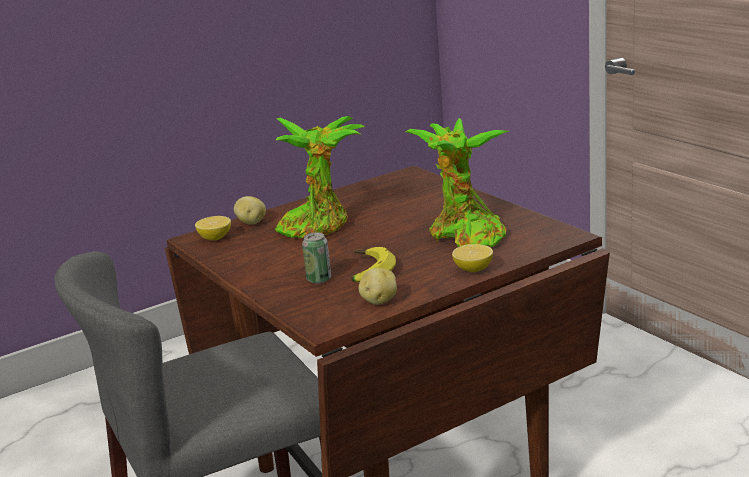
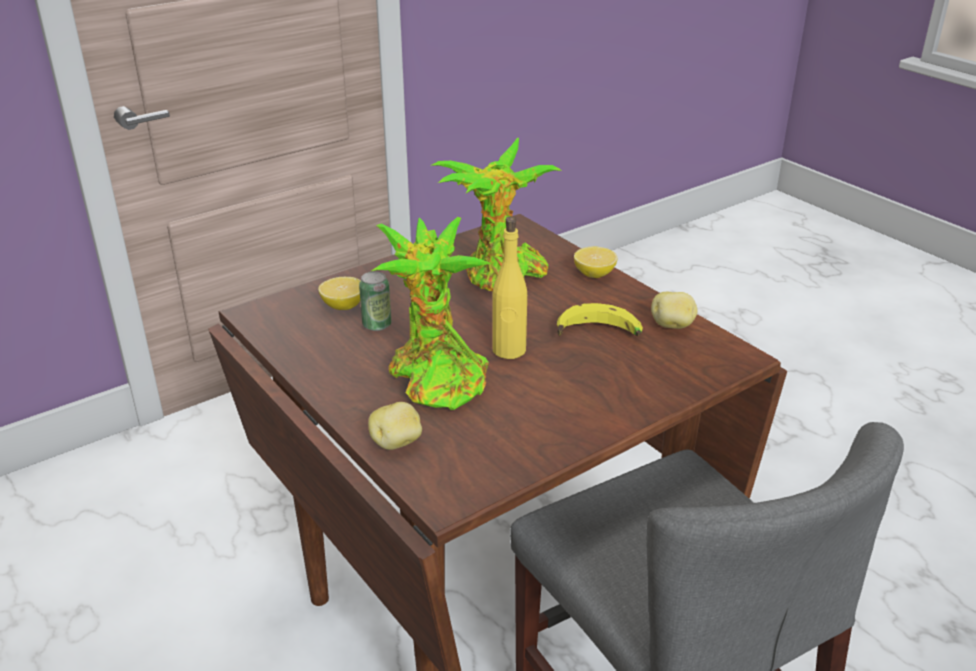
camera: 95 degrees left, 10 degrees up
(215, 238) = (452, 474): lemon -> lemon (343, 306)
(319, 279) = (615, 367): can -> can (377, 325)
(349, 244) = (509, 350): none -> yellow bottle

